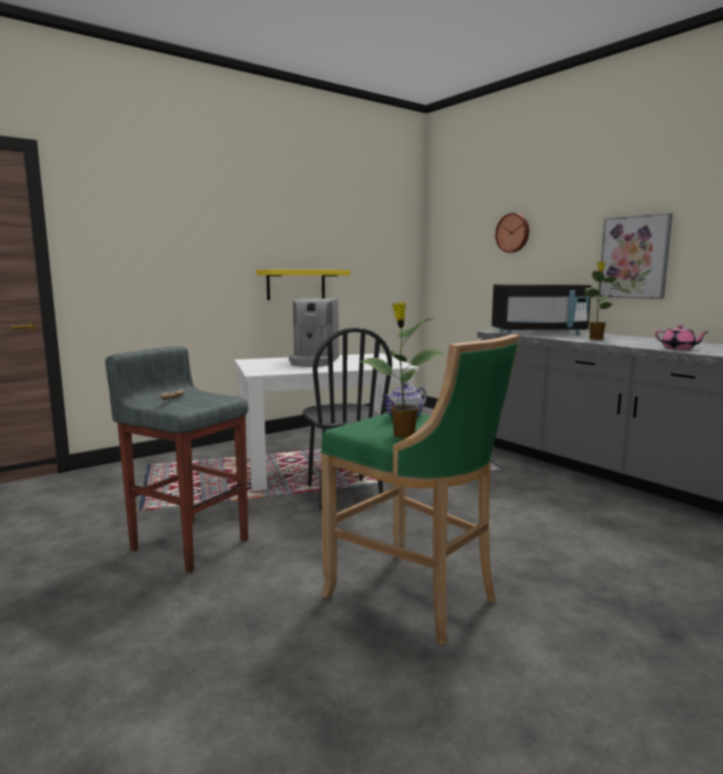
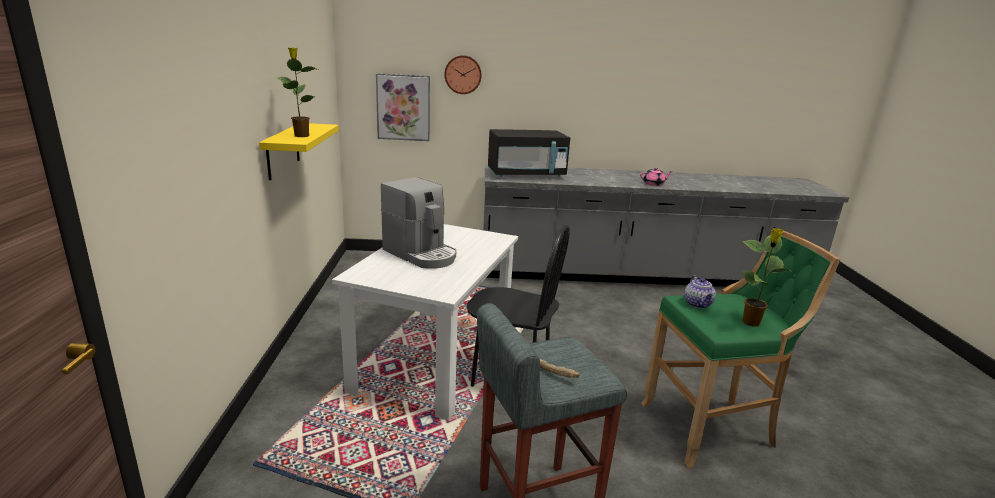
camera: 55 degrees left, 10 degrees up
(538, 332) = (526, 174): black microwave -> black microwave turned 45 degrees clockwise
(596, 338) = (583, 178): potted plant -> potted plant (301, 135)
(634, 257) = (581, 107): picture -> picture (403, 107)

